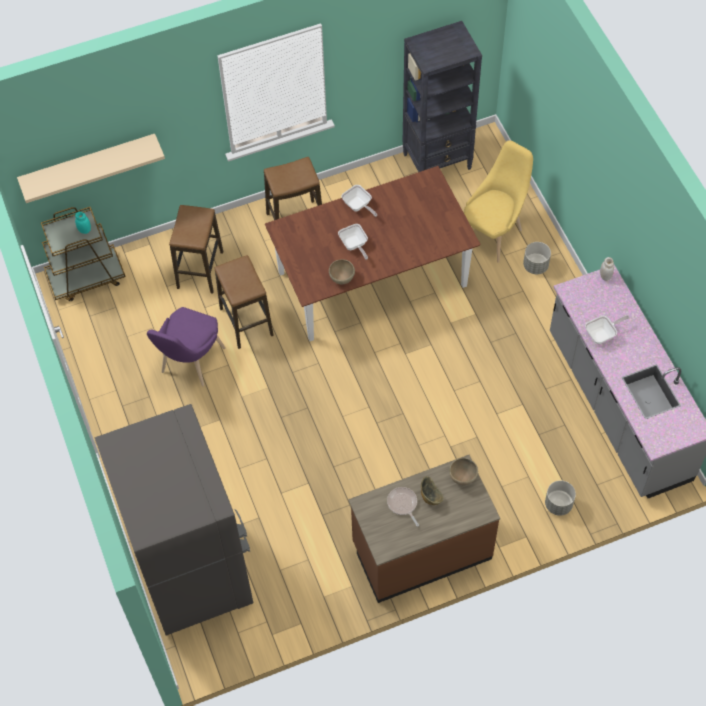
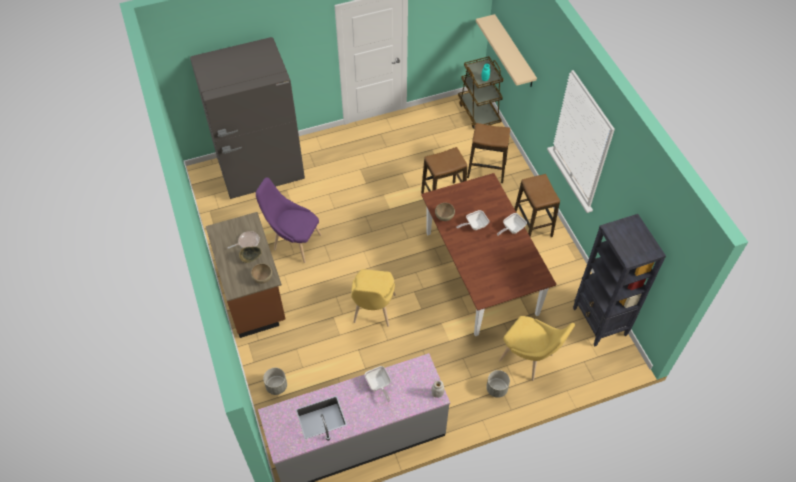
camera: 90 degrees right, 5 degrees down
(190, 363) = (410, 167): purple chair -> purple chair (294, 242)
(439, 399) = (373, 311): none -> yellow chair

